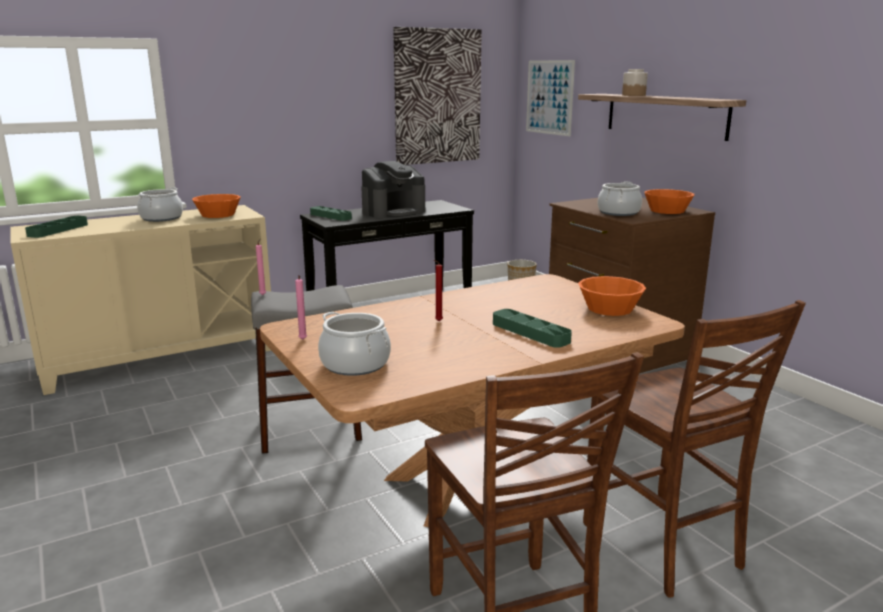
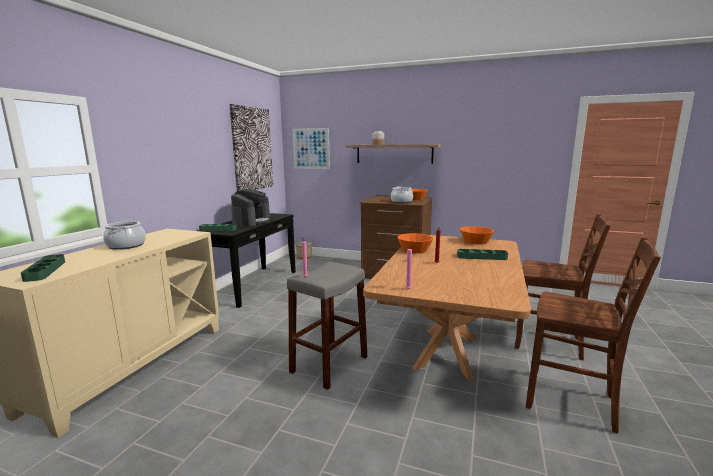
camera: 40 degrees left, 5 degrees down
(218, 214) = (169, 236): orange bowl -> orange bowl (414, 250)
(355, 364) = (466, 291): cooking pot -> none

